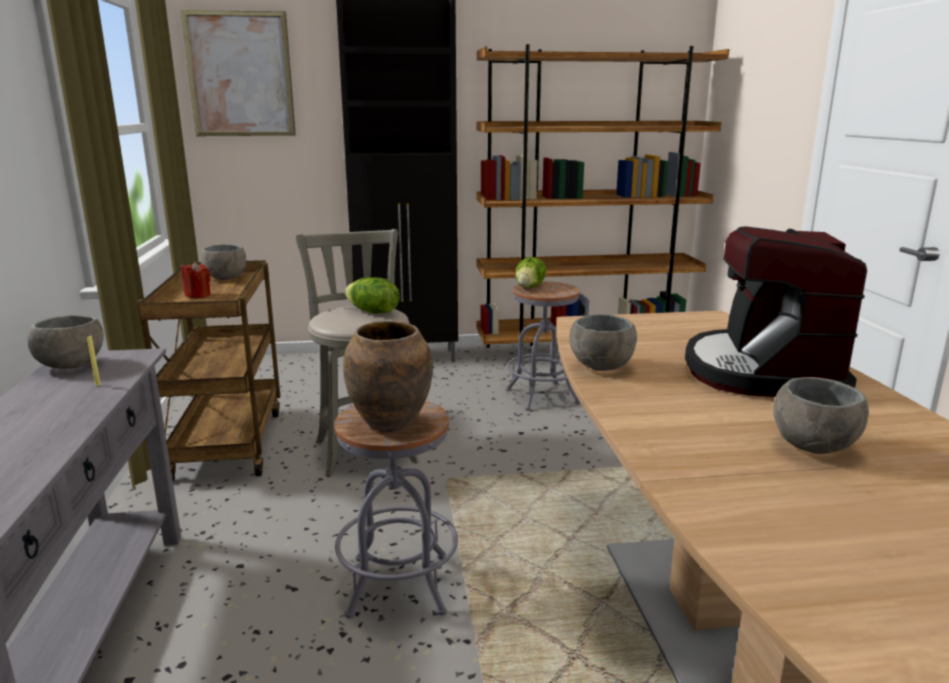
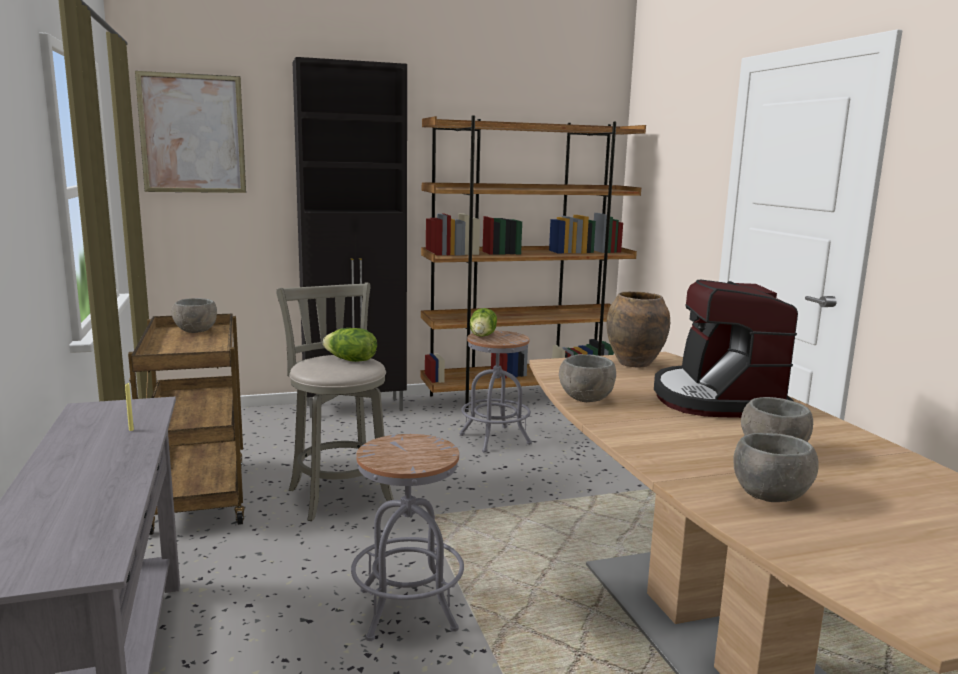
camera: 10 degrees left, 5 degrees down
(70, 365) = (90, 414): grey bowl -> grey bowl (768, 496)
(198, 295) = (178, 347): red candle -> none
(391, 423) = (409, 455): brown vase -> brown vase (634, 363)

